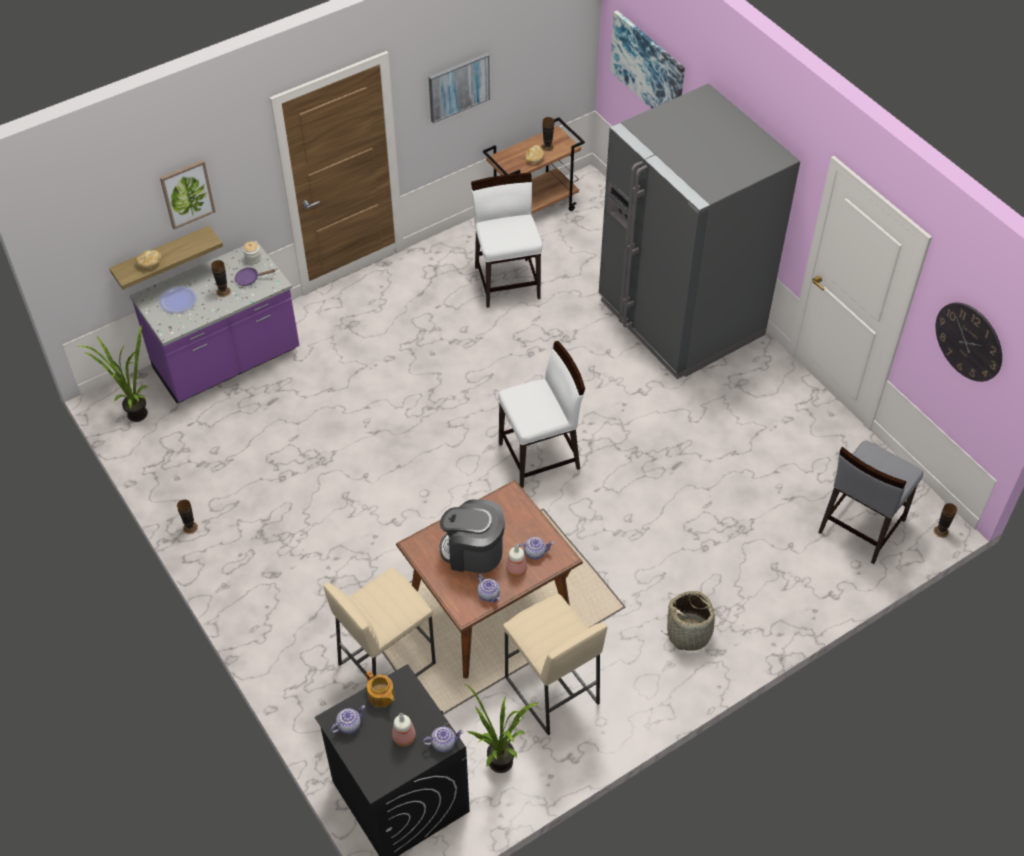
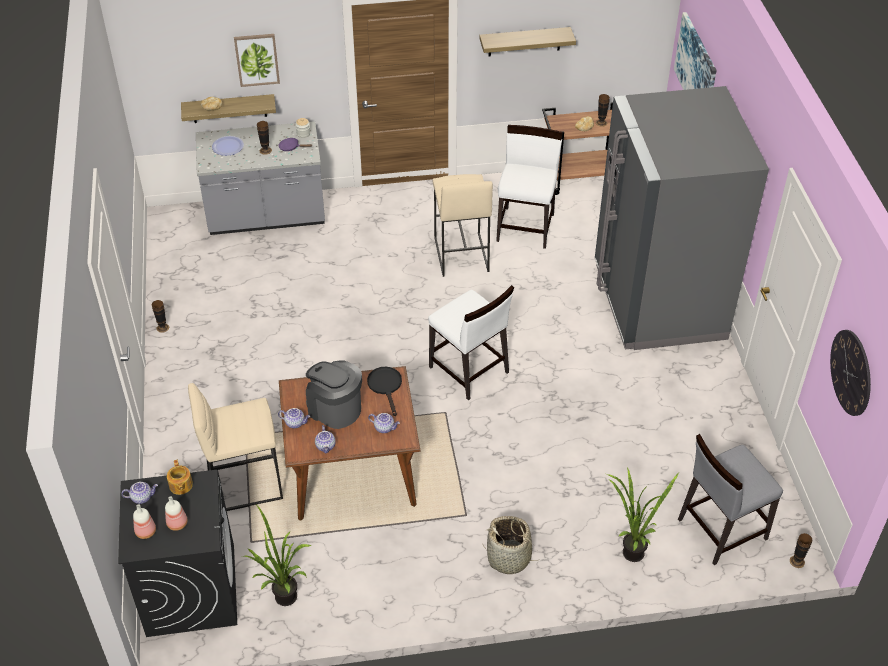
camera: 25 degrees right, 5 degrees down
(133, 413) = (174, 231): potted plant -> potted plant (629, 550)
(227, 362) = (266, 217): purple counter -> grey counter
(443, 743) = (204, 540): teapot -> teapot (295, 422)
(458, 87) = (524, 41): picture -> shelf
(509, 508) = (386, 386): none -> black frying pan
(517, 569) = (361, 435): bottle -> bottle (146, 532)
(540, 456) = (469, 370): white chair -> white chair turned 45 degrees clockwise
(551, 690) = (362, 557): beige stool -> beige stool (460, 254)

